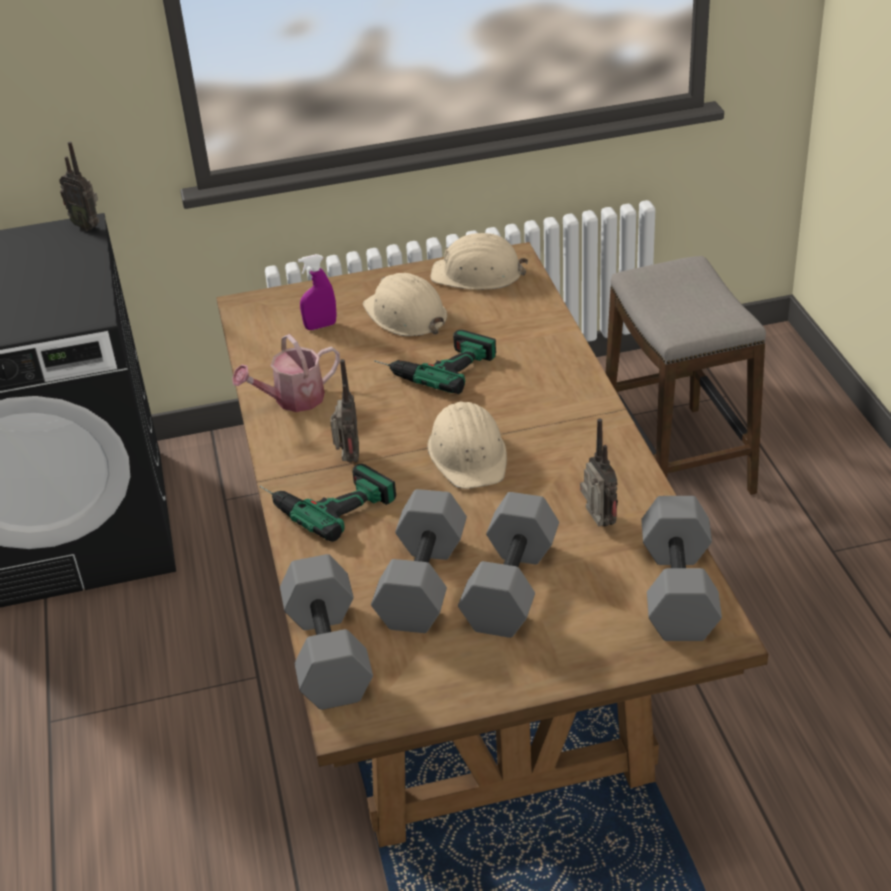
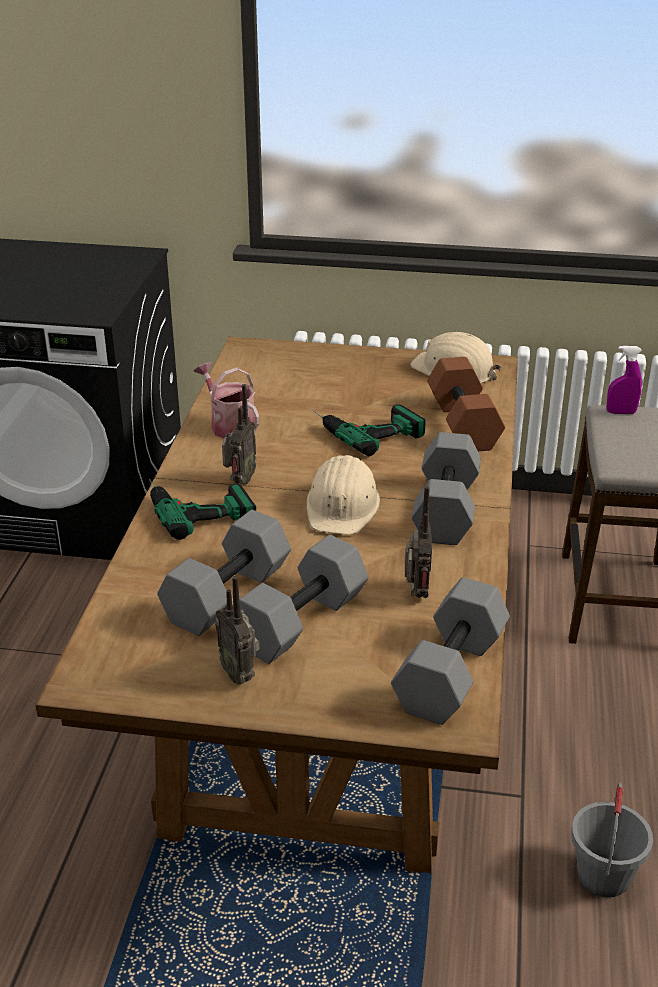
camera: 20 degrees right, 5 degrees down
(87, 226) = (147, 254): radio -> radio (240, 674)
(293, 400) = (229, 425): watering can -> watering can turned 60 degrees clockwise
(320, 326) = (293, 377): purple spray bottle -> purple spray bottle (621, 412)
(331, 653) = (109, 626): grey dumbbell -> grey dumbbell (447, 510)
(405, 315) = (369, 386): beige hard hat -> none
(527, 332) = (465, 425): none -> brown dumbbell
(803, 727) = (604, 876): none -> grey bucket

